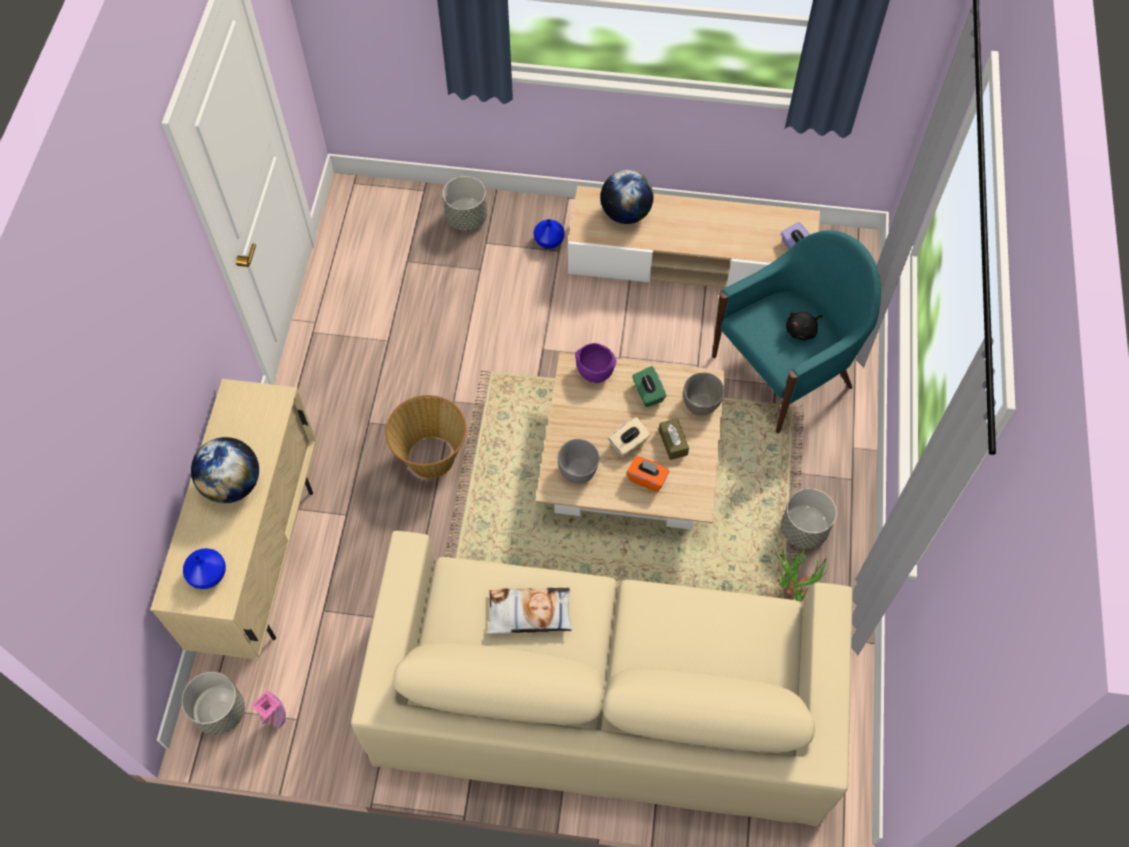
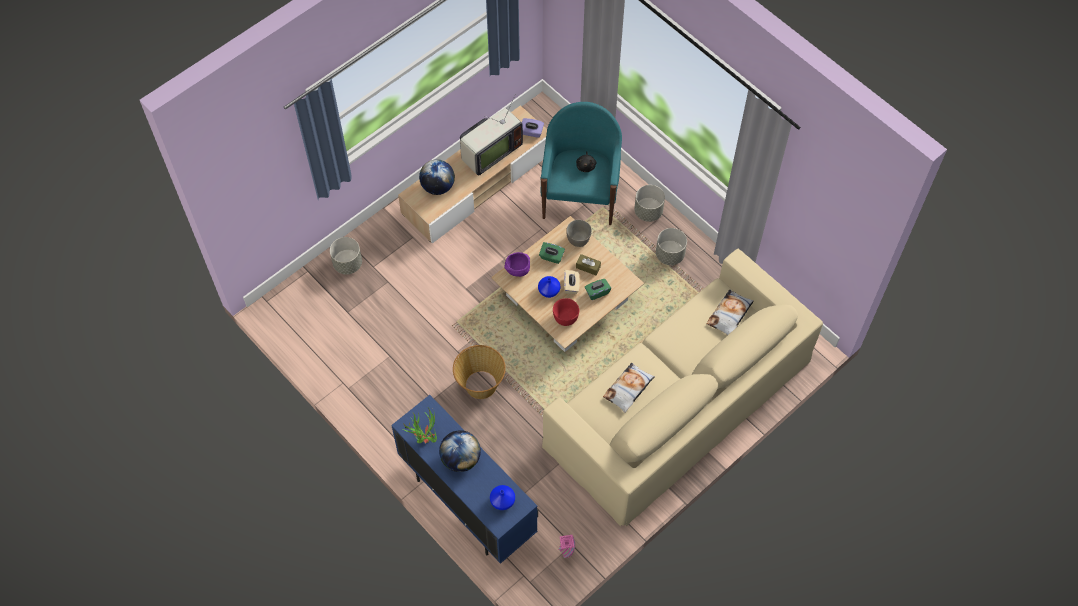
camera: 50 degrees left, 0 degrees up
(220, 712) = (536, 578): grey planter -> grey planter (648, 212)
(263, 559) = (467, 503): beige cabinet -> blue cabinet
(548, 241) = (401, 237): blue vase -> blue vase (548, 291)
(578, 470) = (565, 317): grey bowl -> red bowl
(647, 479) = (597, 292): orange tissue box -> green tissue box
(723, 228) = (489, 153): none -> television
(754, 658) = (729, 315): none -> pillow
(792, 585) = (692, 281): potted plant -> potted plant (423, 437)

